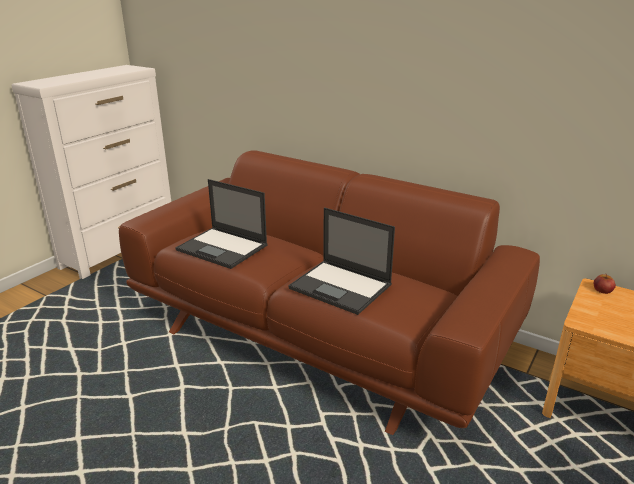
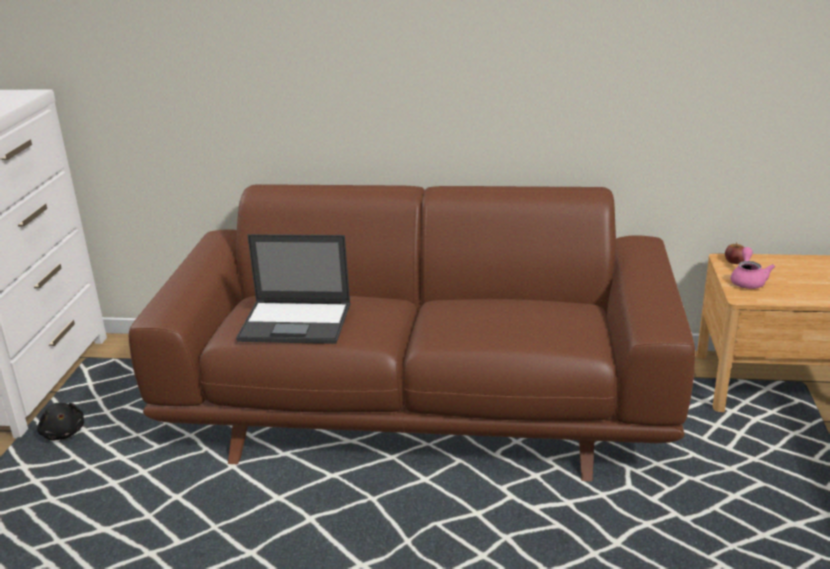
camera: 25 degrees left, 0 degrees up
(104, 283) = (63, 433): none -> black plush toy
(341, 287) = (487, 327): laptop -> none
(599, 310) = (748, 281): none -> pink teapot

